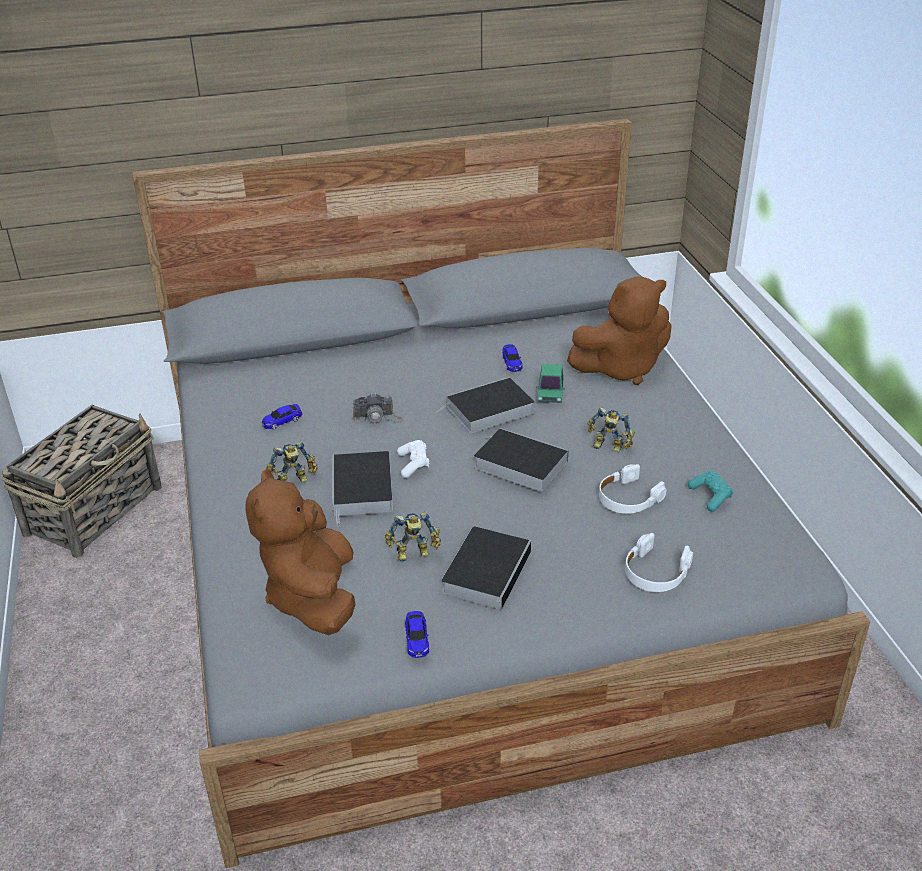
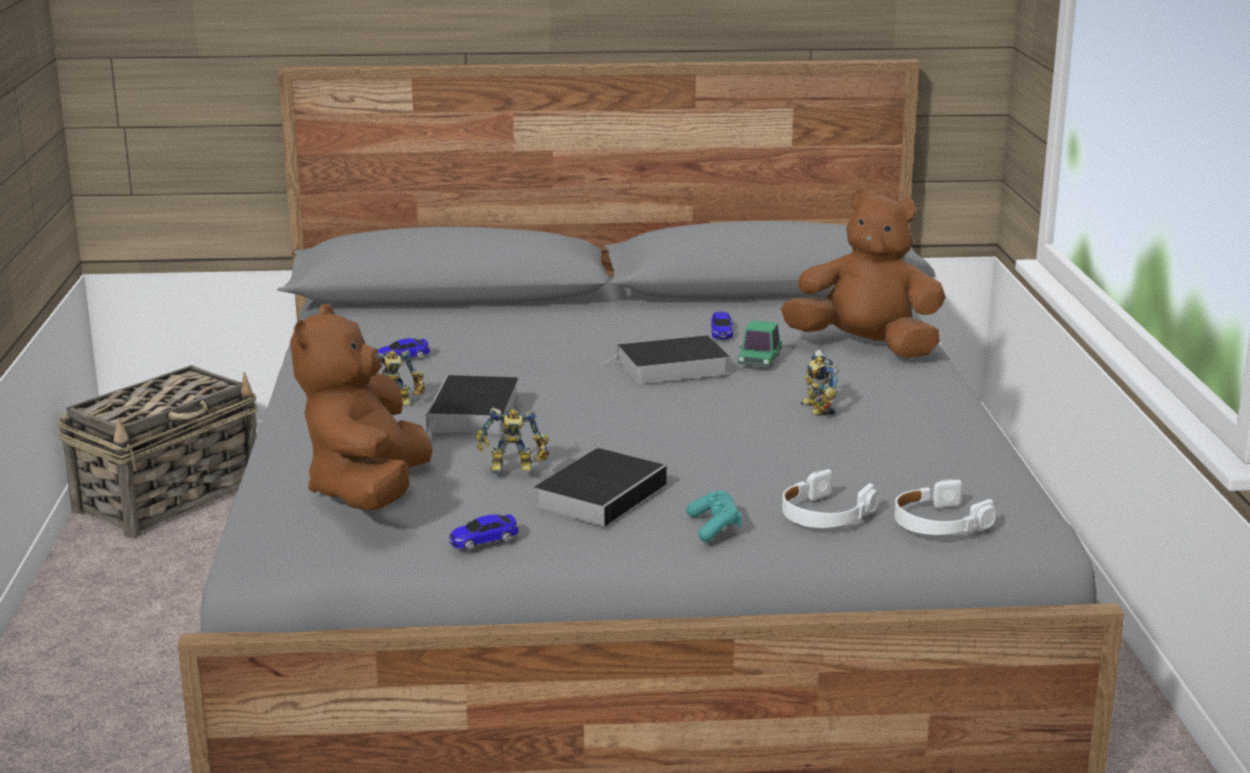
camera: 10 degrees right, 15 degrees down
(377, 417) = (524, 362): camera -> none
(413, 465) = (550, 402): white game controller -> none
(417, 639) = (483, 540): toy car -> toy car turned 60 degrees clockwise
(517, 464) = (686, 412): book -> none
(608, 447) = (815, 409): toy robot -> toy robot turned 45 degrees clockwise
(621, 368) = (866, 347): brown plush toy -> brown plush toy turned 150 degrees counterclockwise
(628, 498) = (819, 453): white headphones -> white headphones (938, 523)
(710, 497) = (933, 461): turquoise game controller -> turquoise game controller (714, 527)

